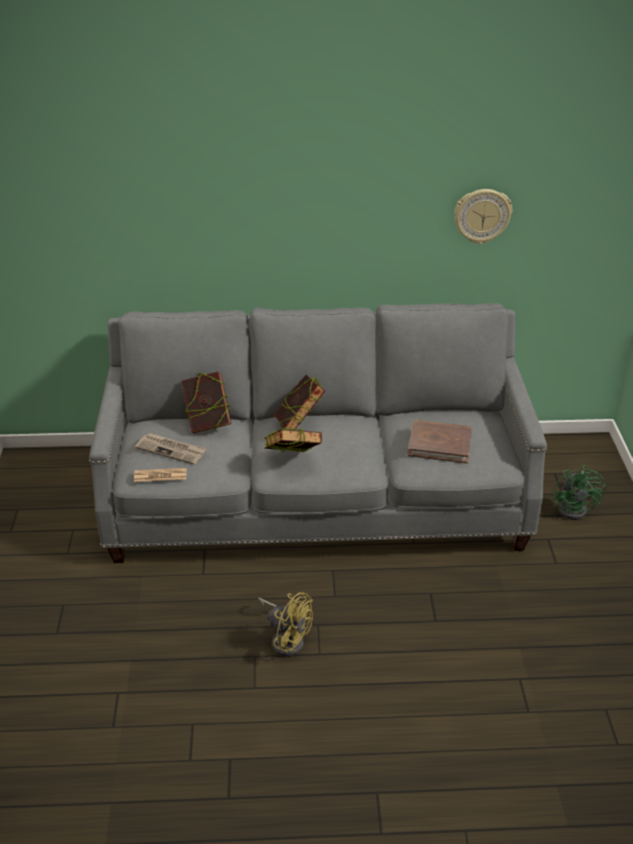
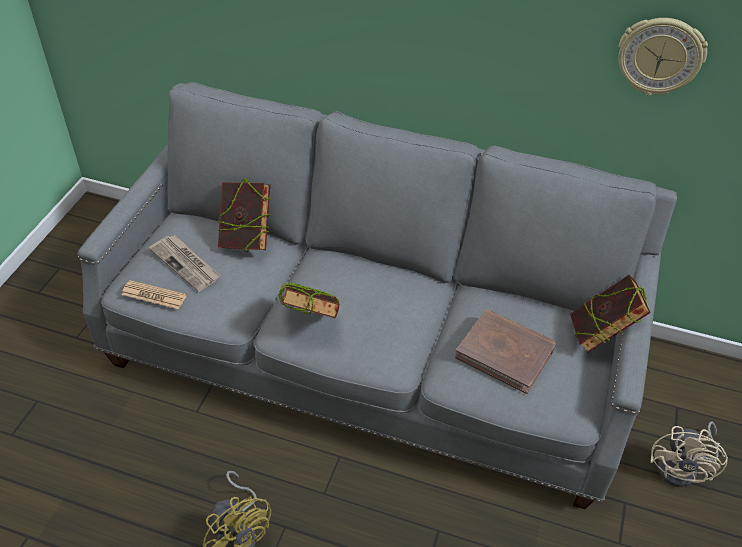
camera: 20 degrees right, 10 degrees up
(299, 424) = (349, 271): book -> book (600, 336)
(576, 508) = (683, 469): green fan -> beige fan

